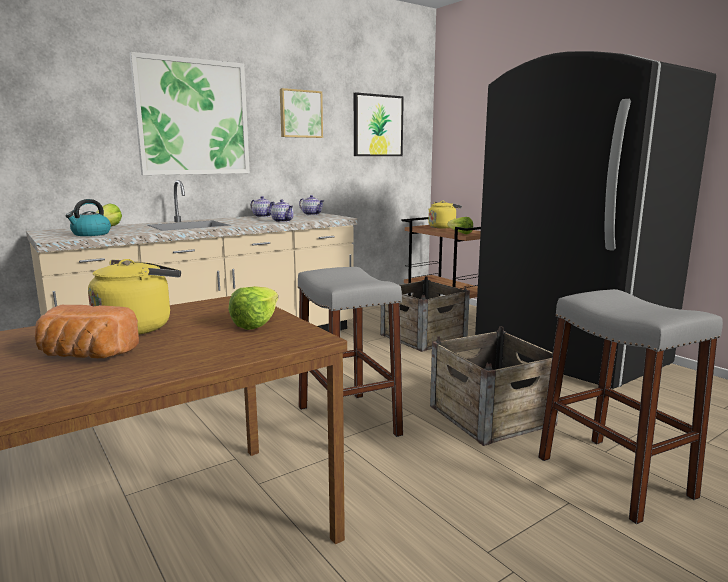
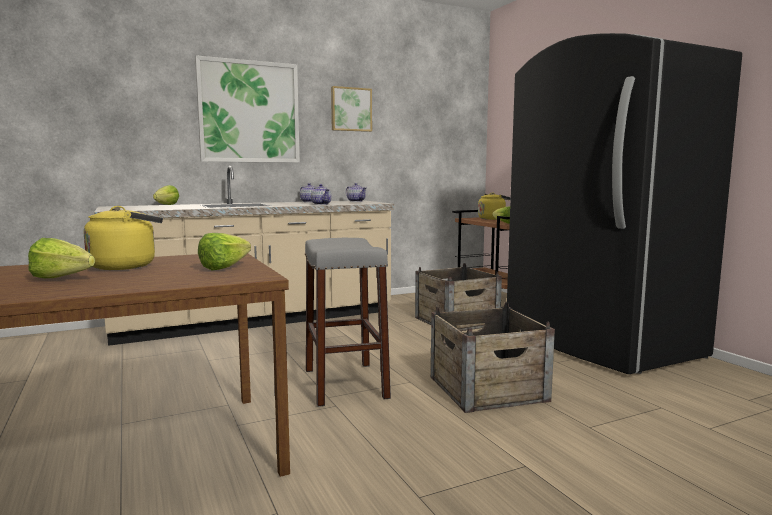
camera: 10 degrees right, 5 degrees down
(85, 356) = (65, 279): bread -> lettuce
(91, 234) = (145, 208): kettle -> none
(377, 125) = (428, 121): picture -> none
(613, 476) = (586, 448): grey stool -> none

